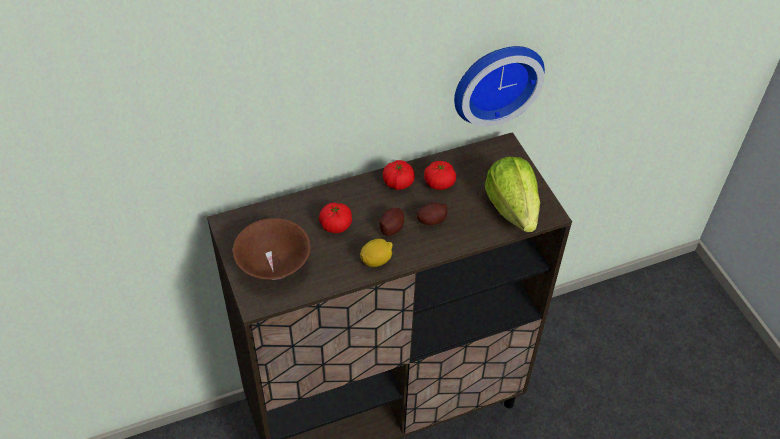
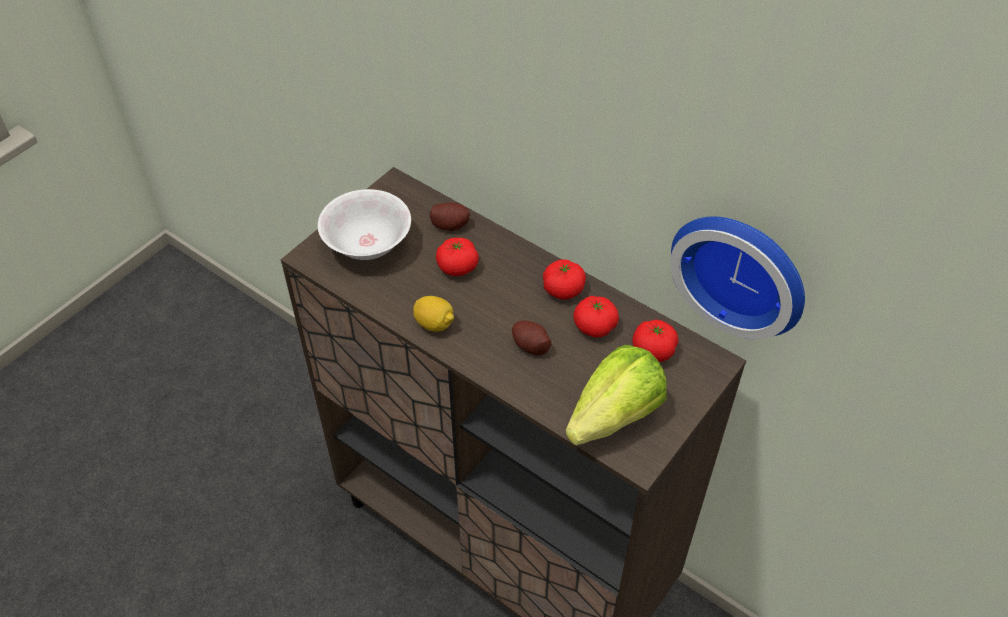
camera: 60 degrees right, 0 degrees up
(274, 264) = (368, 245): brown bowl -> white bowl
(391, 227) = (491, 315): potato -> potato (450, 225)
(477, 166) = (653, 350): none -> tomato

